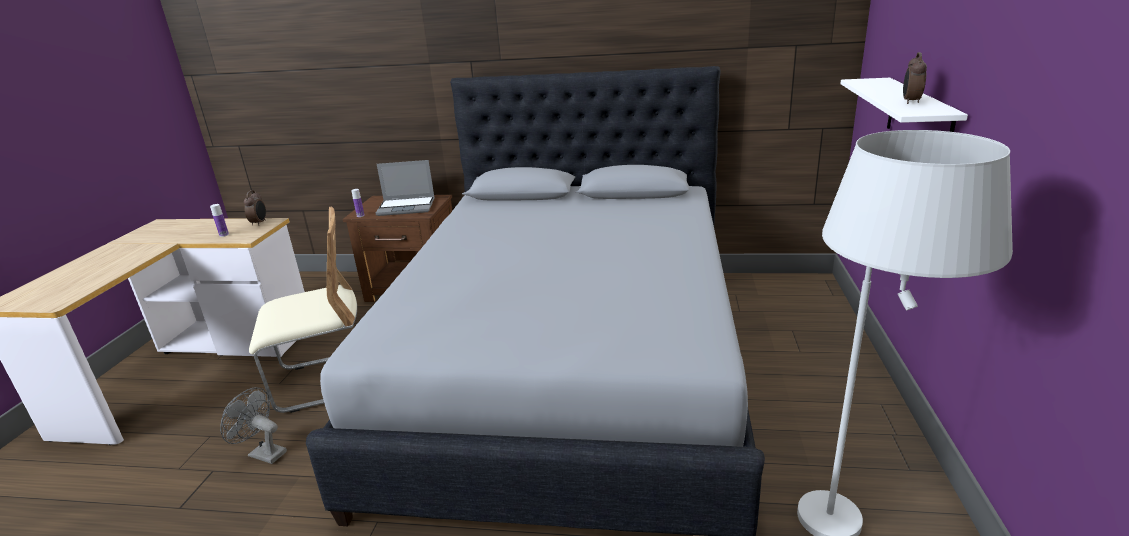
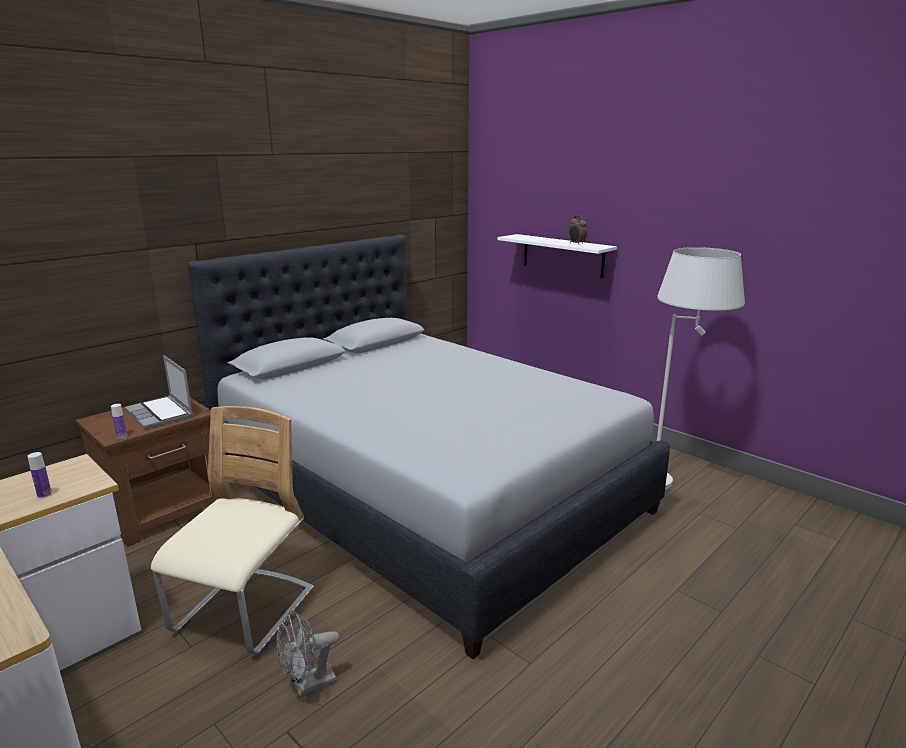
camera: 55 degrees left, 5 degrees down
(259, 223) = (60, 470): alarm clock -> none
(407, 207) = (160, 413): laptop -> laptop turned 105 degrees clockwise

